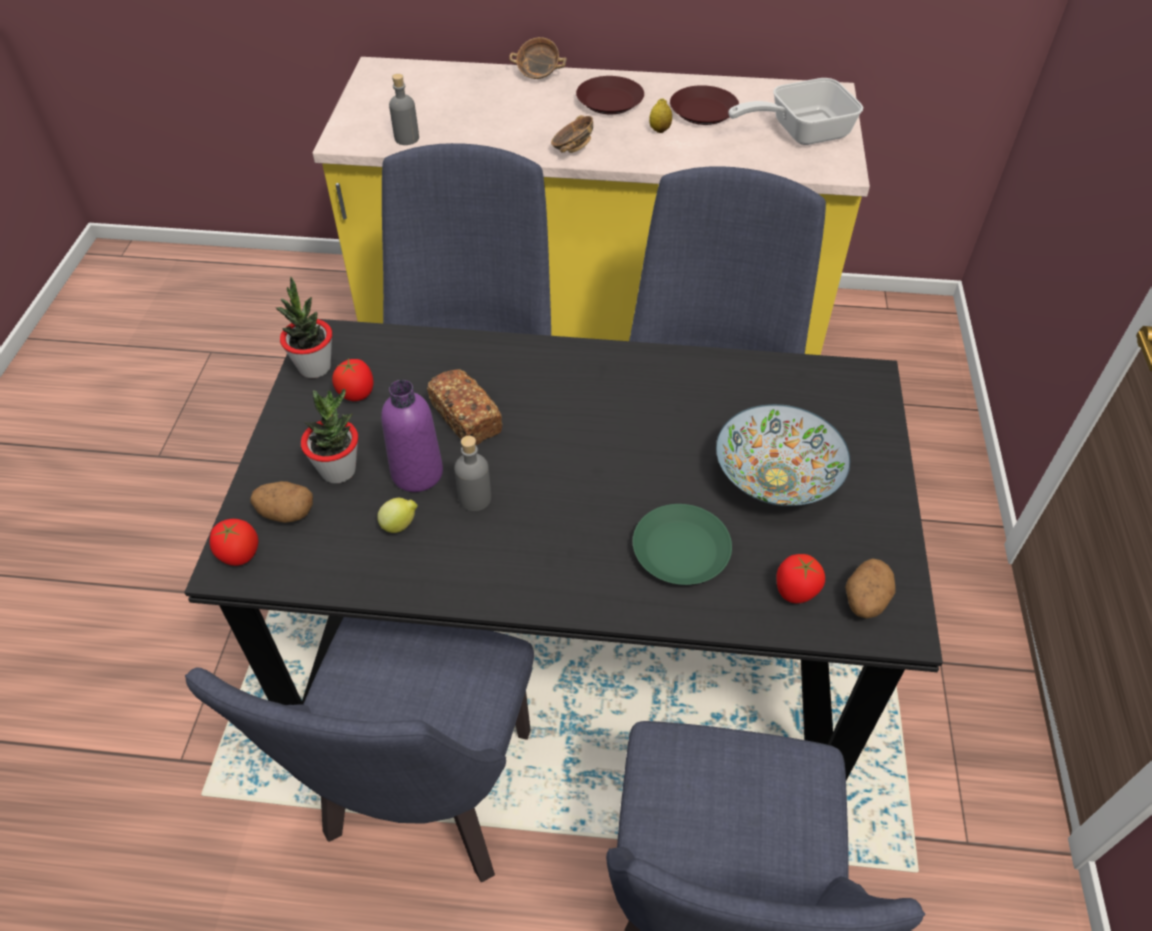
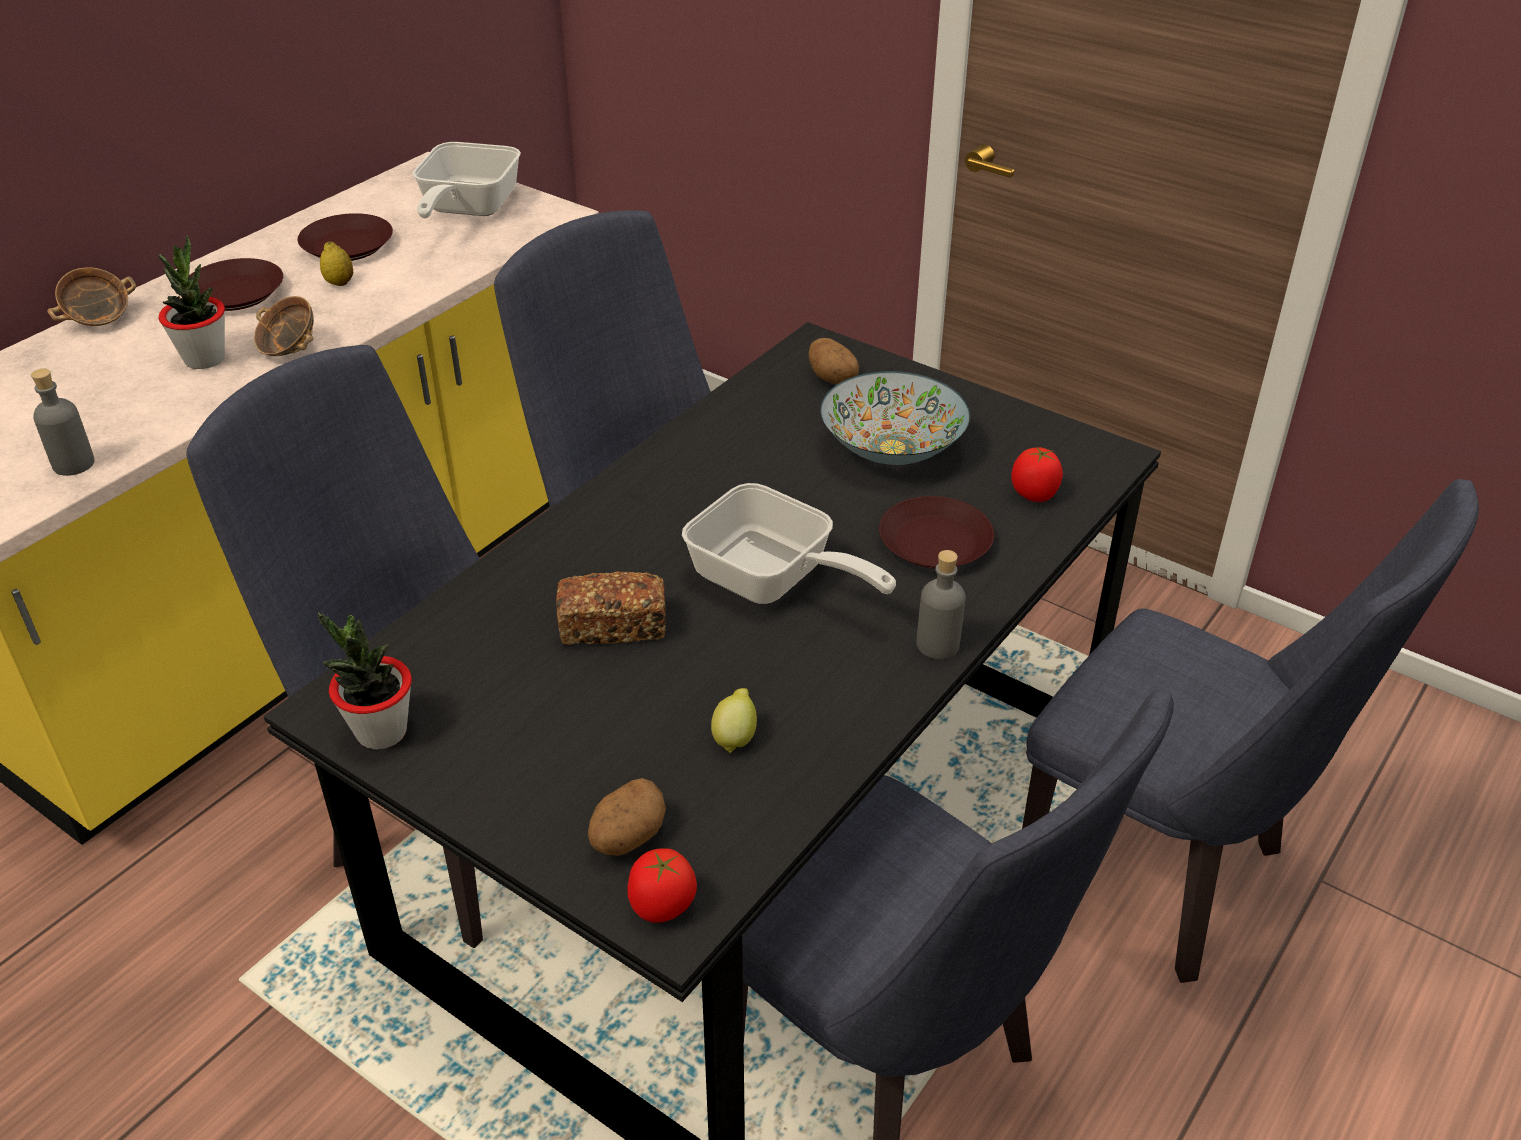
camera: 60 degrees left, 10 degrees down
(338, 470) = (596, 765): potted plant -> potted plant (205, 359)
(357, 393) = (473, 706): tomato -> none
(417, 473) = (663, 696): purple bottle -> none
(475, 498) = (745, 661): grey bottle -> grey bottle (938, 645)
(566, 476) = (772, 581): none -> frying pan
(680, 550) = (934, 543): green plate -> brown plate
(865, 601) = (1072, 461): potato -> potato (833, 379)

